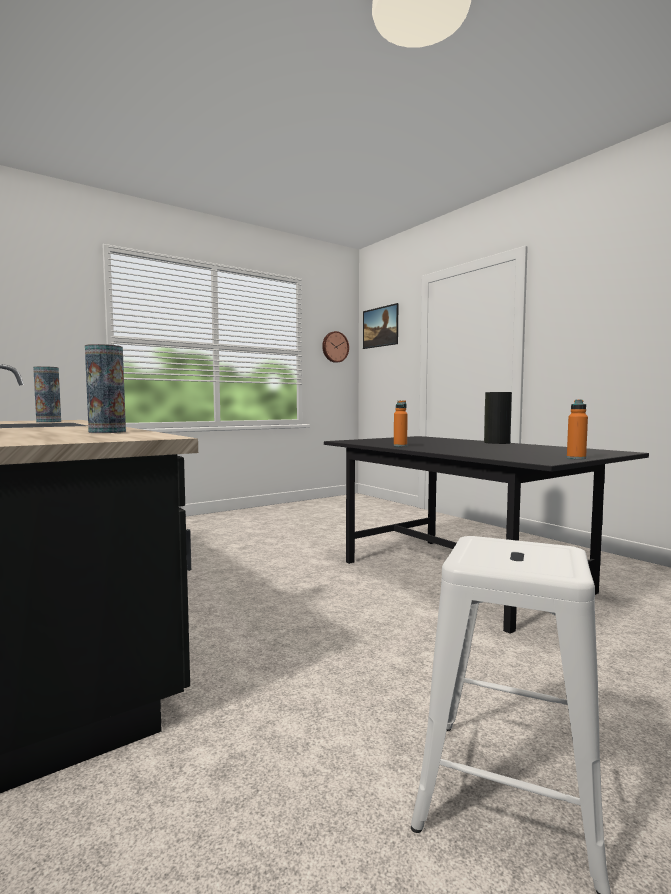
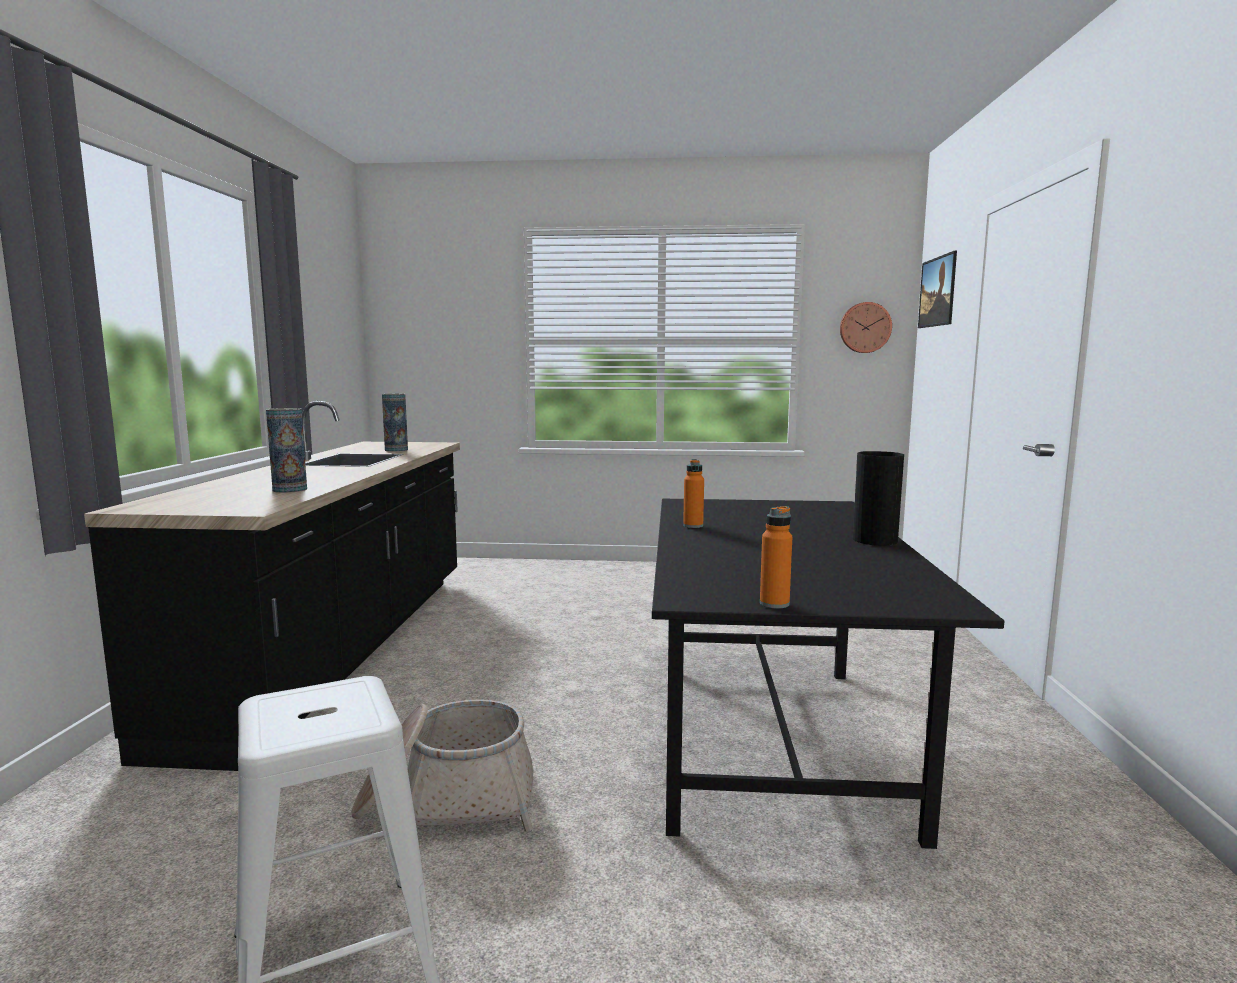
camera: 40 degrees right, 5 degrees up
(368, 672) = (447, 800): none -> basket

